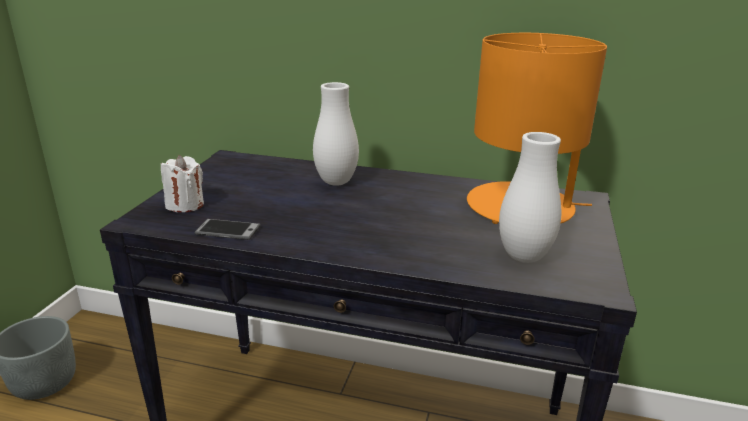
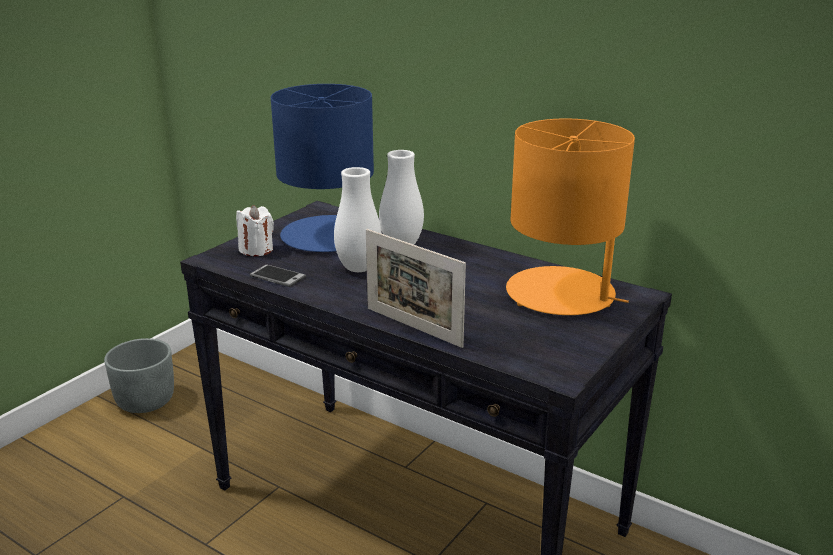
camera: 20 degrees right, 0 degrees up
(255, 181) = (328, 236): none -> blue table lamp
(414, 262) = (413, 327): none -> picture frame
(524, 257) = (517, 338): white vase -> white vase (358, 268)

